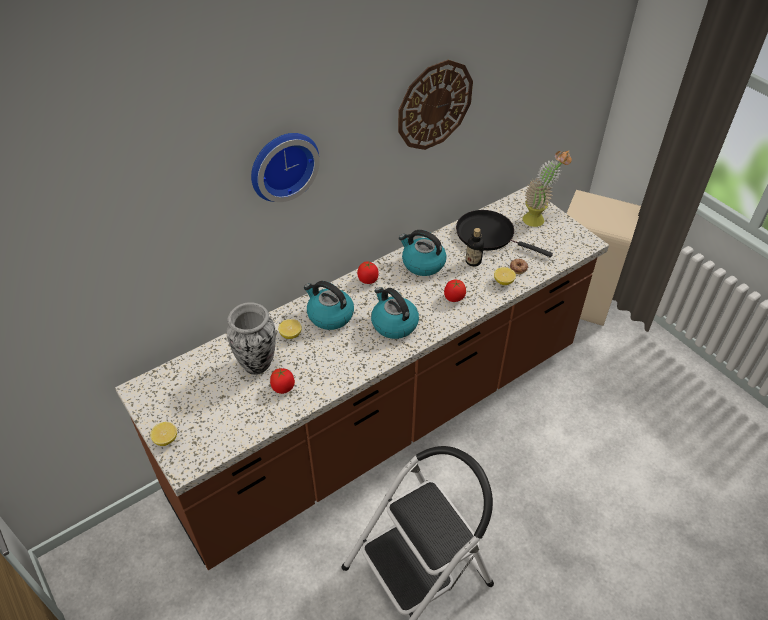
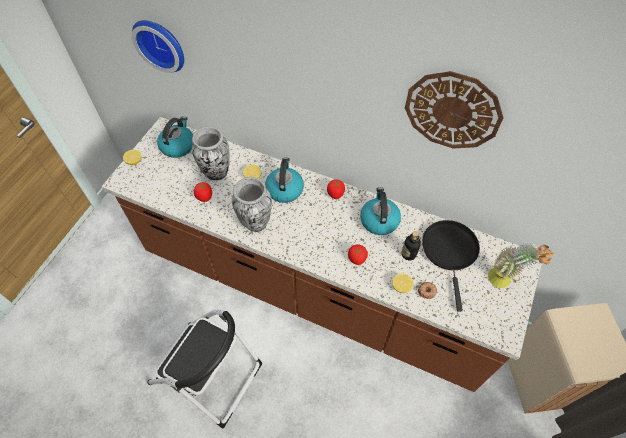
camera: 60 degrees right, 10 degrees up
(282, 164) = (290, 59): wall clock -> wall clock (161, 43)
(354, 356) = (255, 223): none -> vase
(393, 324) = (302, 231): kettle -> kettle (178, 146)

